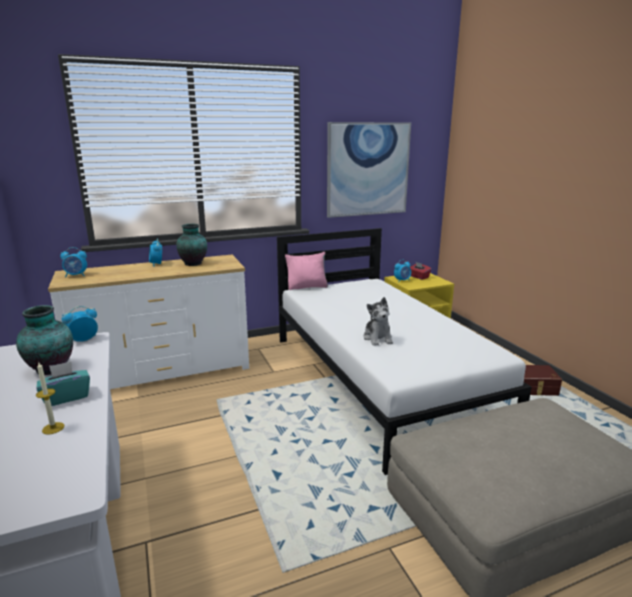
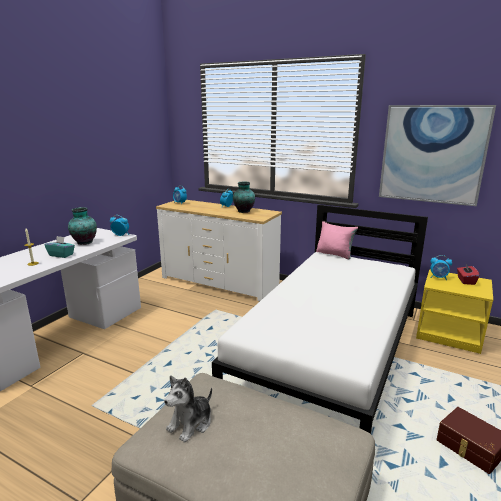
camera: 50 degrees right, 0 degrees up
(378, 338) = (292, 305): plush toy -> plush toy (191, 423)

